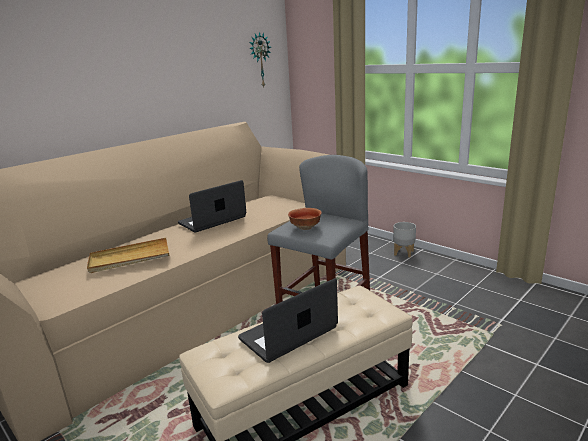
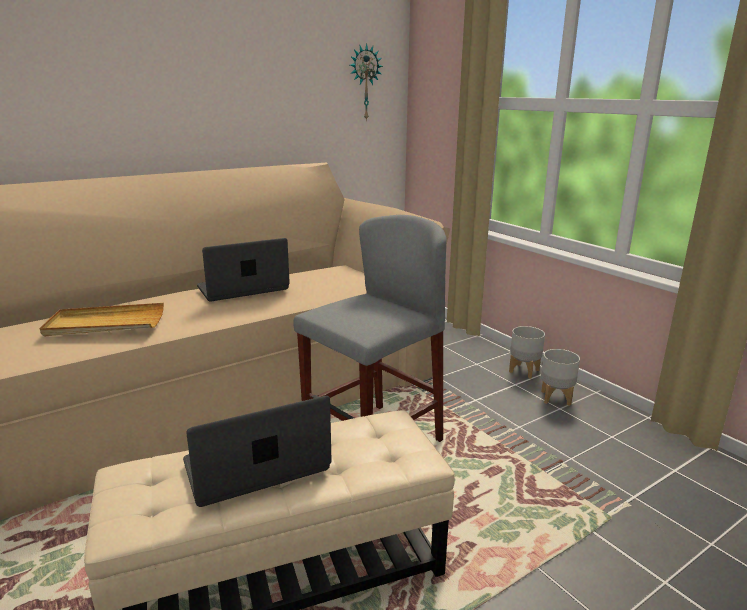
camera: 10 degrees right, 0 degrees up
(304, 228) = (345, 314): bowl -> none
(431, 267) = (556, 398): none -> grey planter

